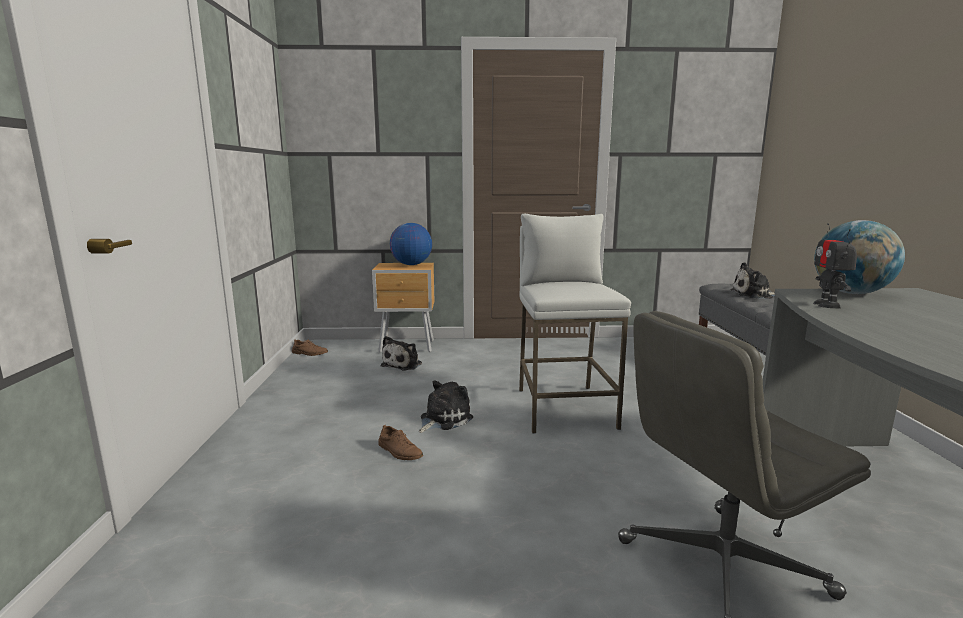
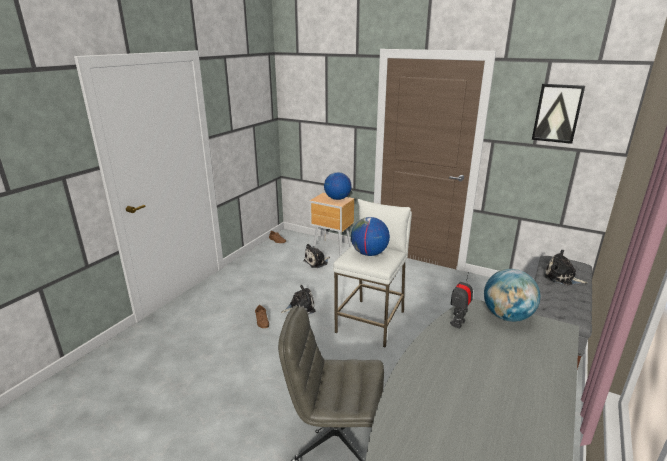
camera: 30 degrees right, 10 degrees up
(569, 286) = (369, 253): none -> globe
(691, 111) = (557, 113): none -> picture

